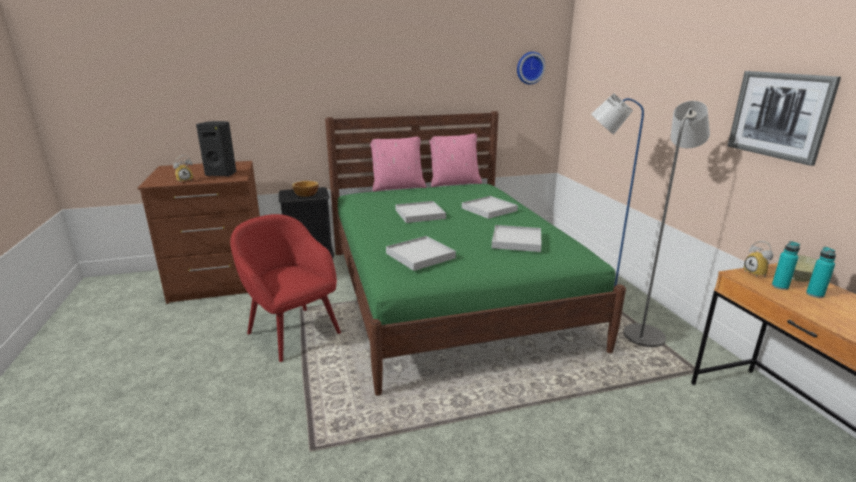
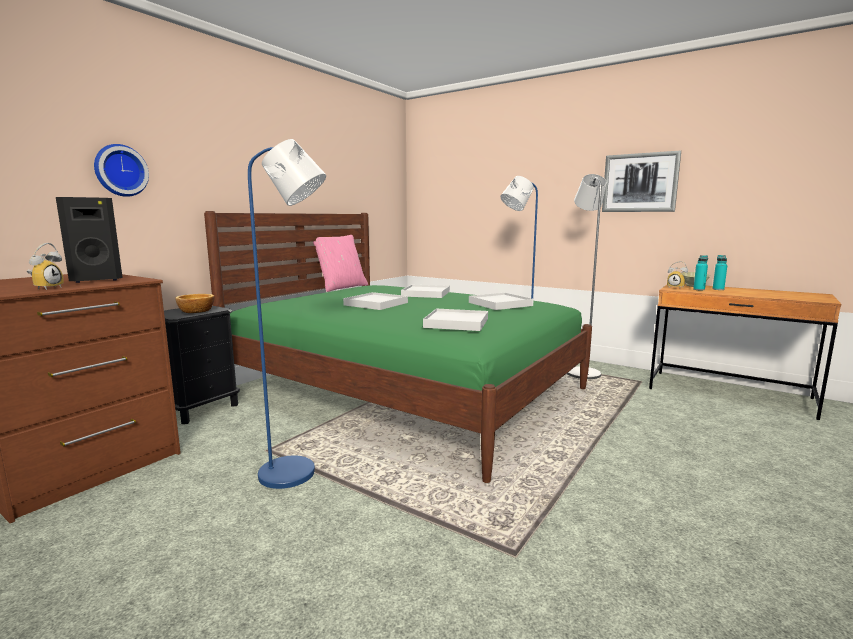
camera: 40 degrees left, 10 degrees down
(292, 332) = (297, 474): red armchair -> blue floor lamp
(398, 187) = (291, 296): pink pillow -> none
(529, 68) = (382, 173): wall clock -> wall clock (120, 170)

